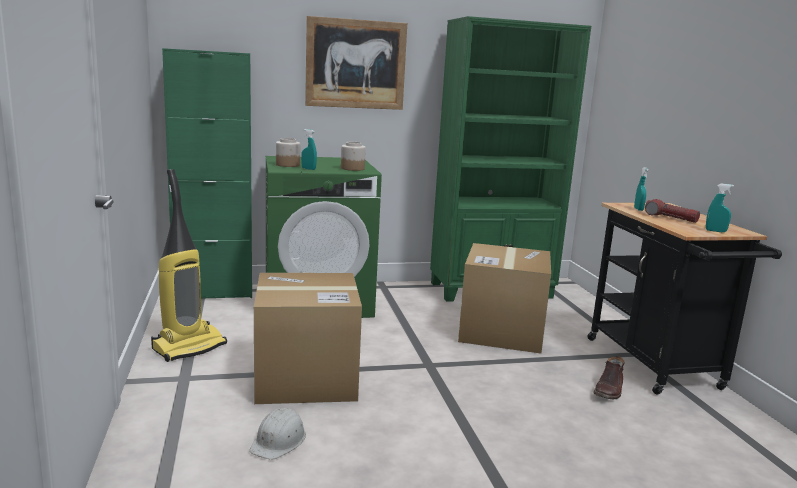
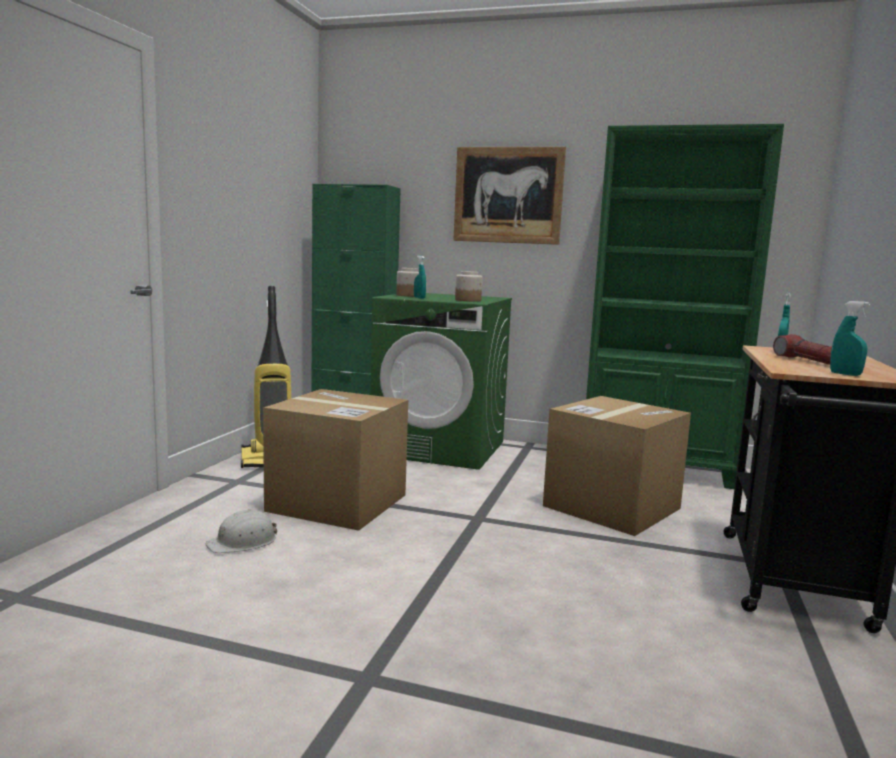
camera: 30 degrees right, 5 degrees down
(609, 390) = (678, 590): brown boot -> none

